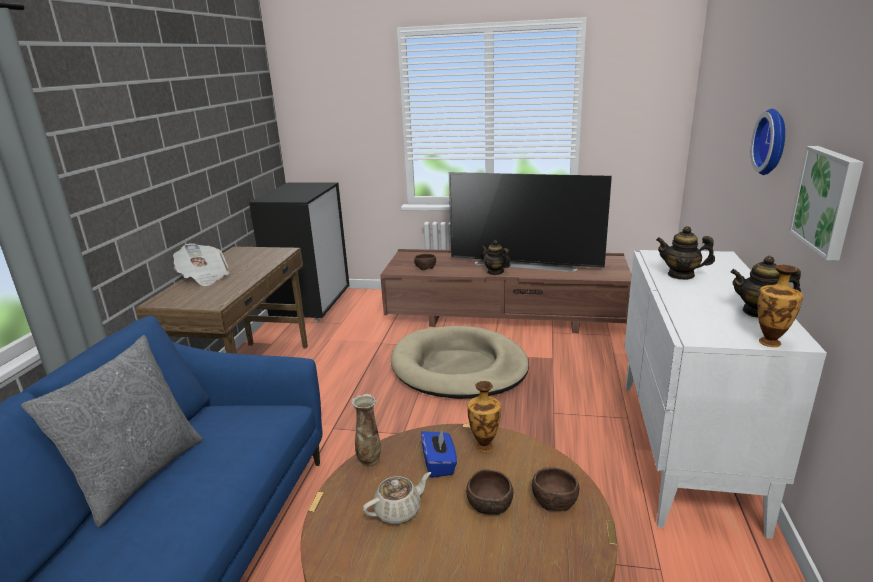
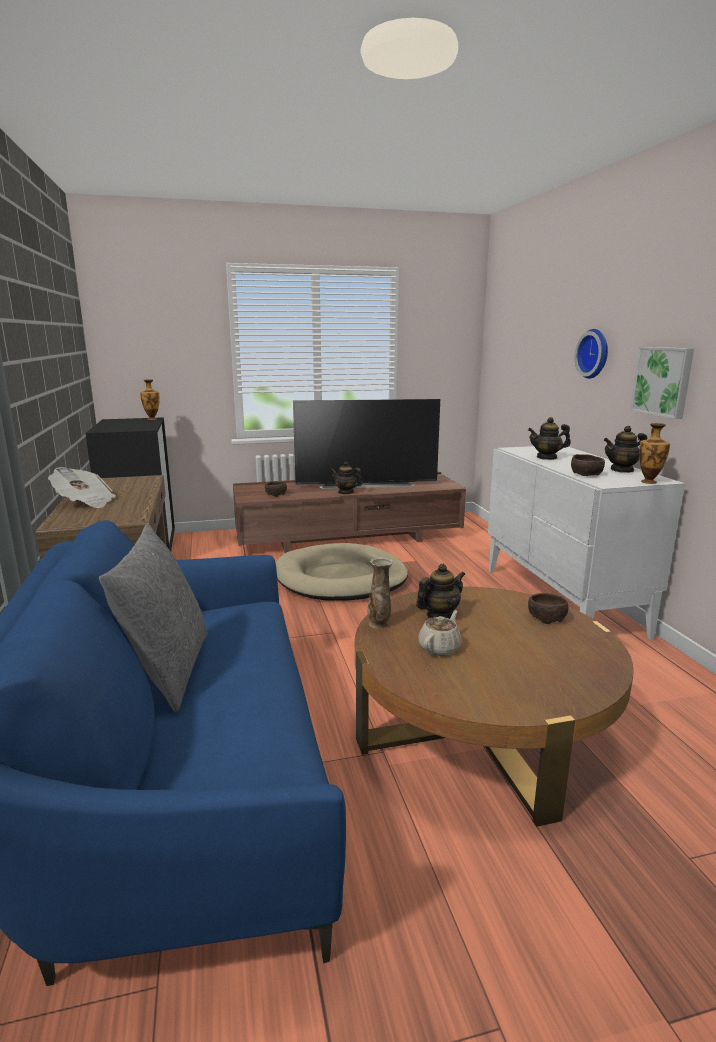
camera: 25 degrees left, 5 degrees down
(439, 464) = (439, 615): blue tissue box -> teapot
(484, 445) = (462, 598): vase -> vase (152, 419)
(490, 504) = (505, 629): brown bowl -> brown bowl (587, 474)

